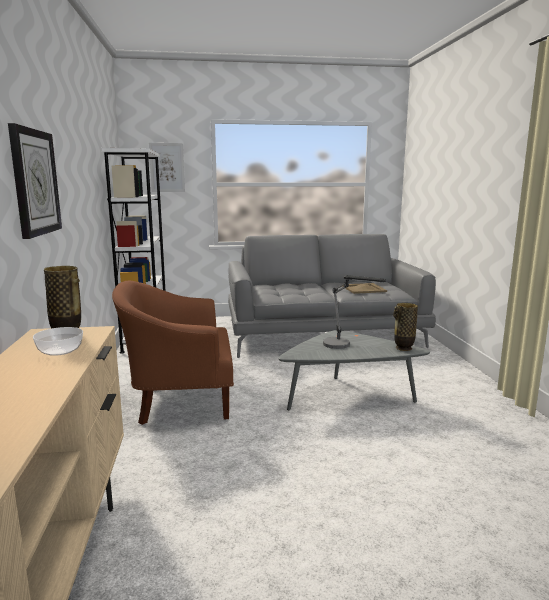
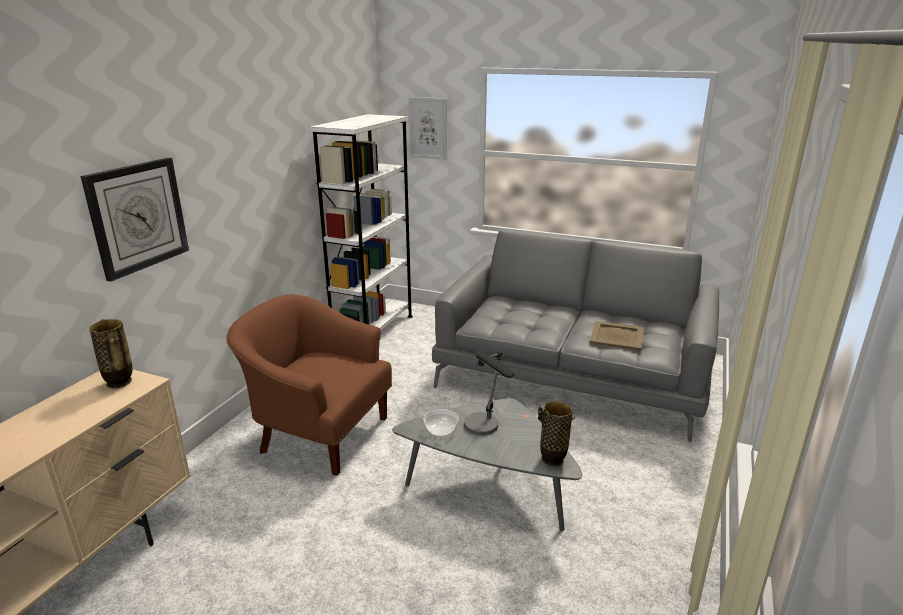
camera: 30 degrees right, 10 degrees up
(61, 350) = (85, 407): bowl -> bowl (441, 430)

